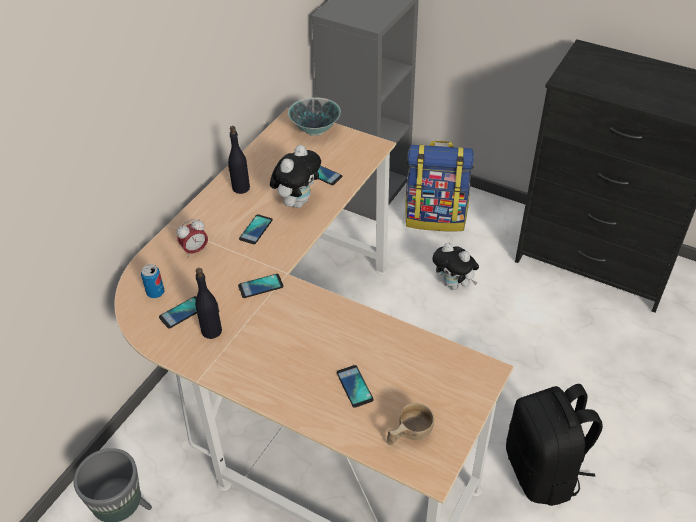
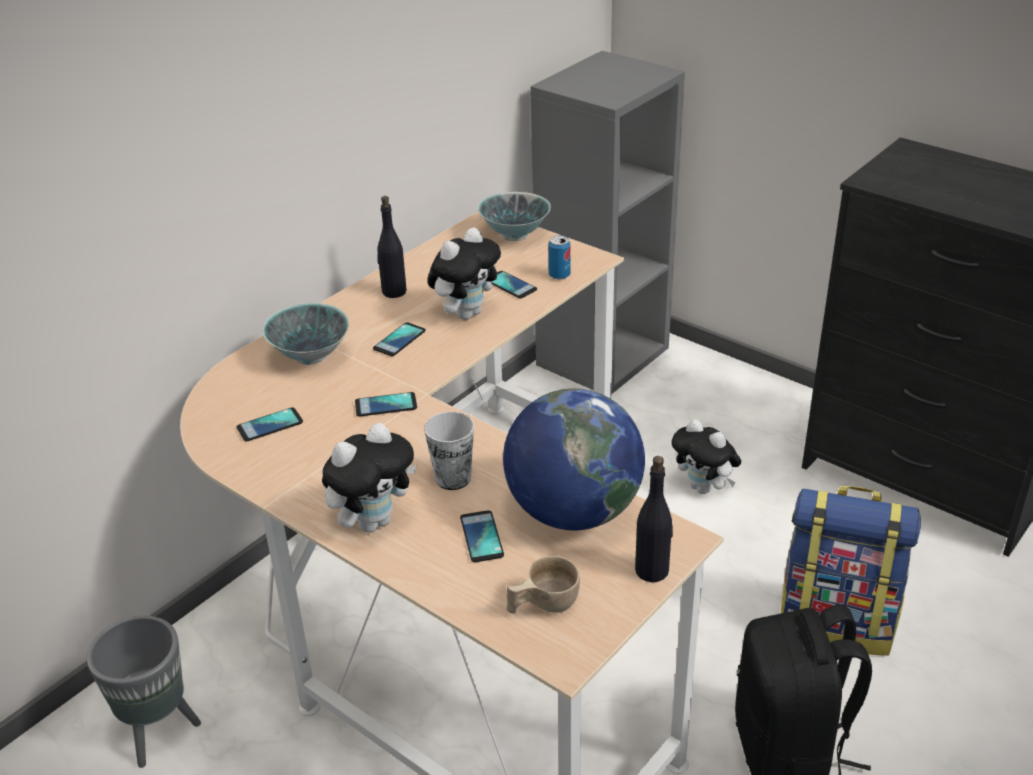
camera: 10 degrees right, 10 degrees down
(155, 293) = (241, 399): can -> can (559, 275)
(195, 250) = (310, 356): alarm clock -> bowl
(212, 331) = (303, 450): black bottle -> black bottle (652, 570)
(277, 383) = (373, 521): none -> plush toy
(323, 341) = (453, 478): none -> cup
(411, 358) = (573, 512): none -> globe
(436, 217) = (696, 400): backpack -> backpack (837, 622)

